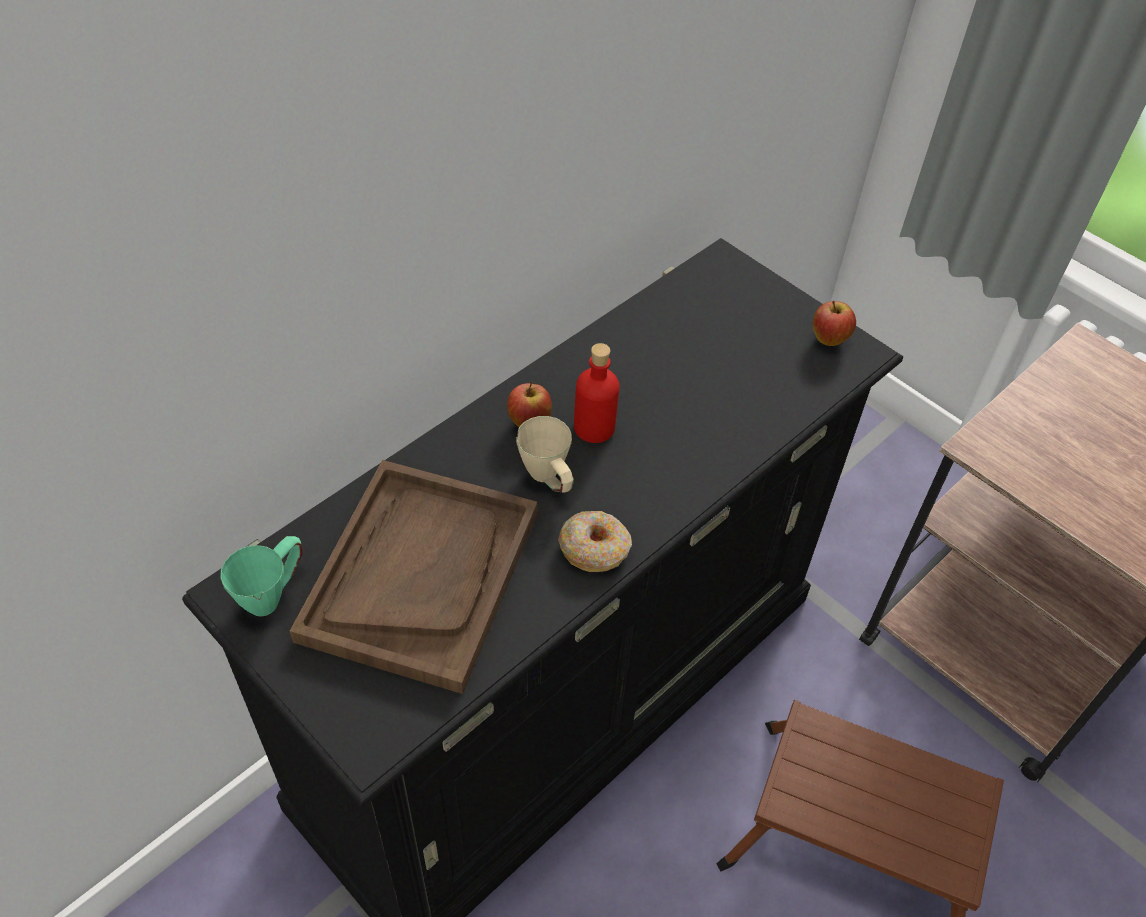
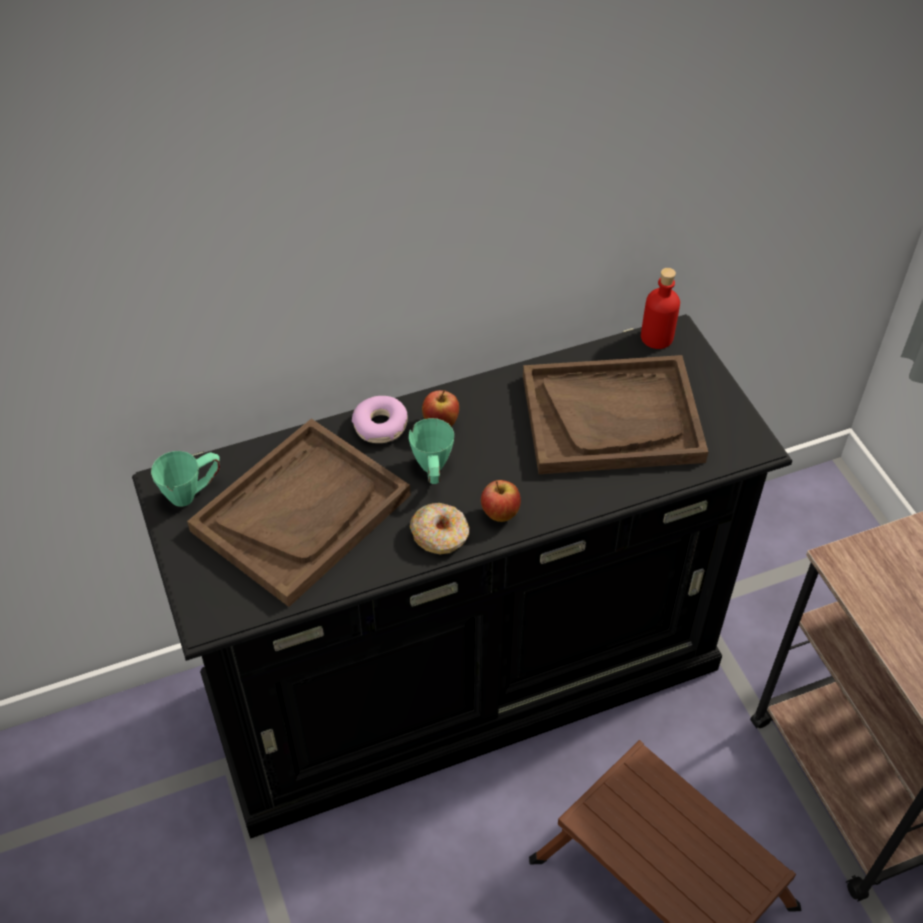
camera: 25 degrees right, 0 degrees up
(462, 446) = (380, 426): none -> donut
(549, 481) = (433, 473): beige mug -> green mug
(594, 427) = (490, 442): red bottle -> red bottle (657, 337)
(707, 364) = (612, 418): none -> brown tray
(828, 340) = (730, 427): apple -> apple (500, 514)

